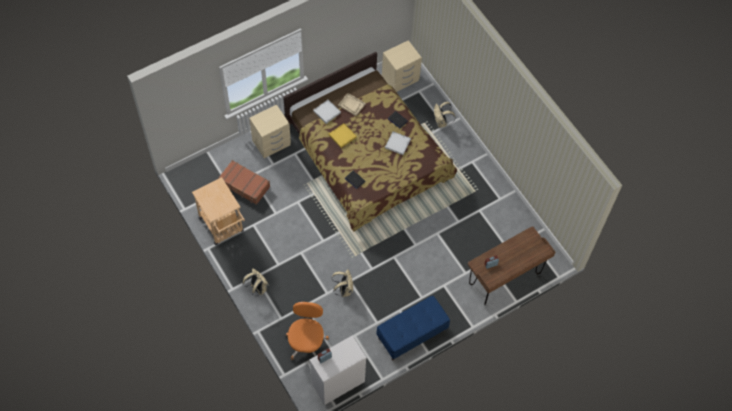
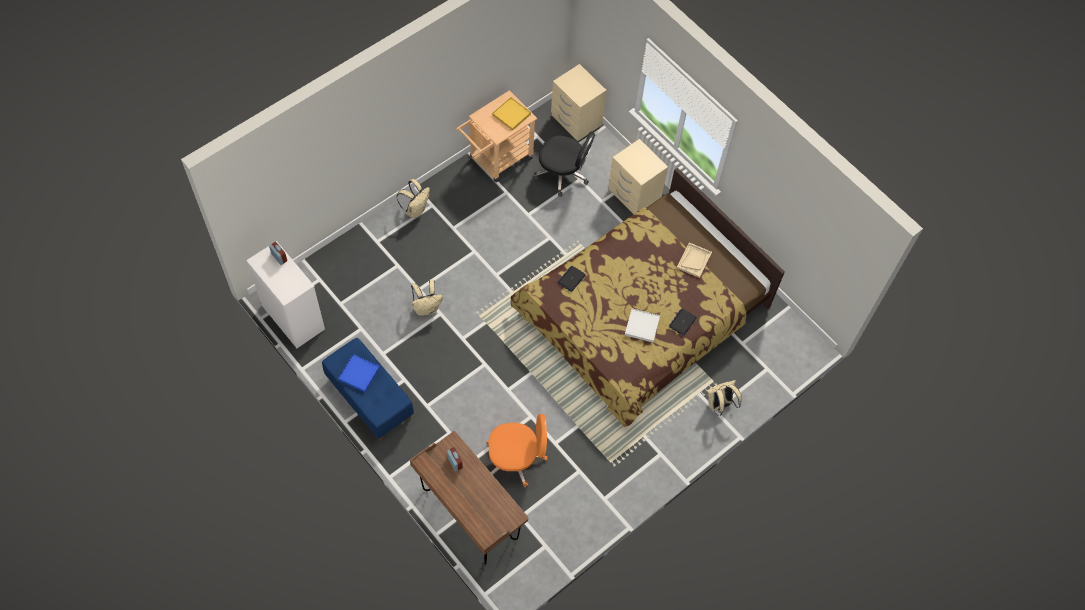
camera: 80 degrees right, 0 degrees up
(244, 185) = (563, 174): brown suitcase -> black office chair
(306, 341) = (347, 274): orange office chair -> orange office chair (516, 459)
(327, 112) = (674, 232): white tray -> none
(342, 136) = (639, 255): yellow tray -> yellow tray (511, 115)
(400, 79) = (781, 341): beige nightstand -> beige nightstand (576, 120)
(407, 327) = (359, 374): none -> blue tray

